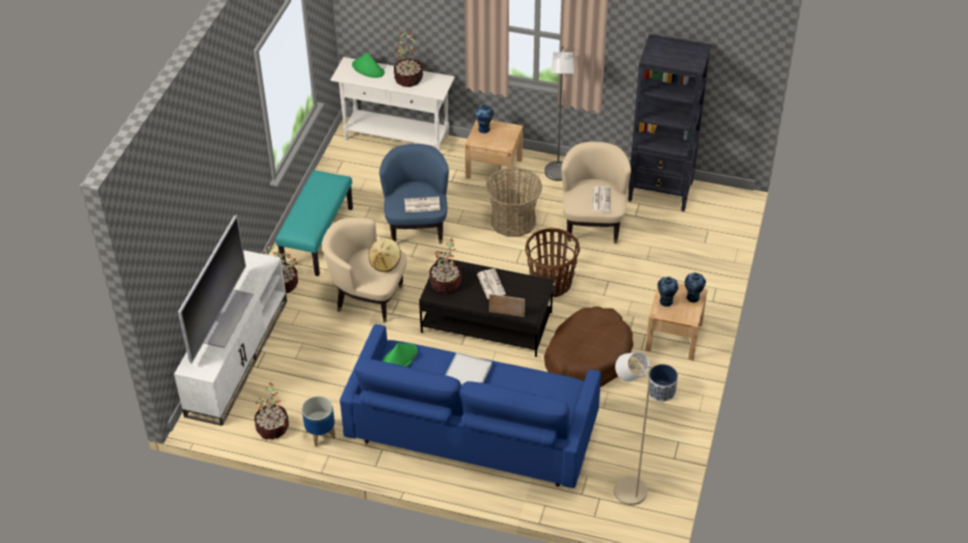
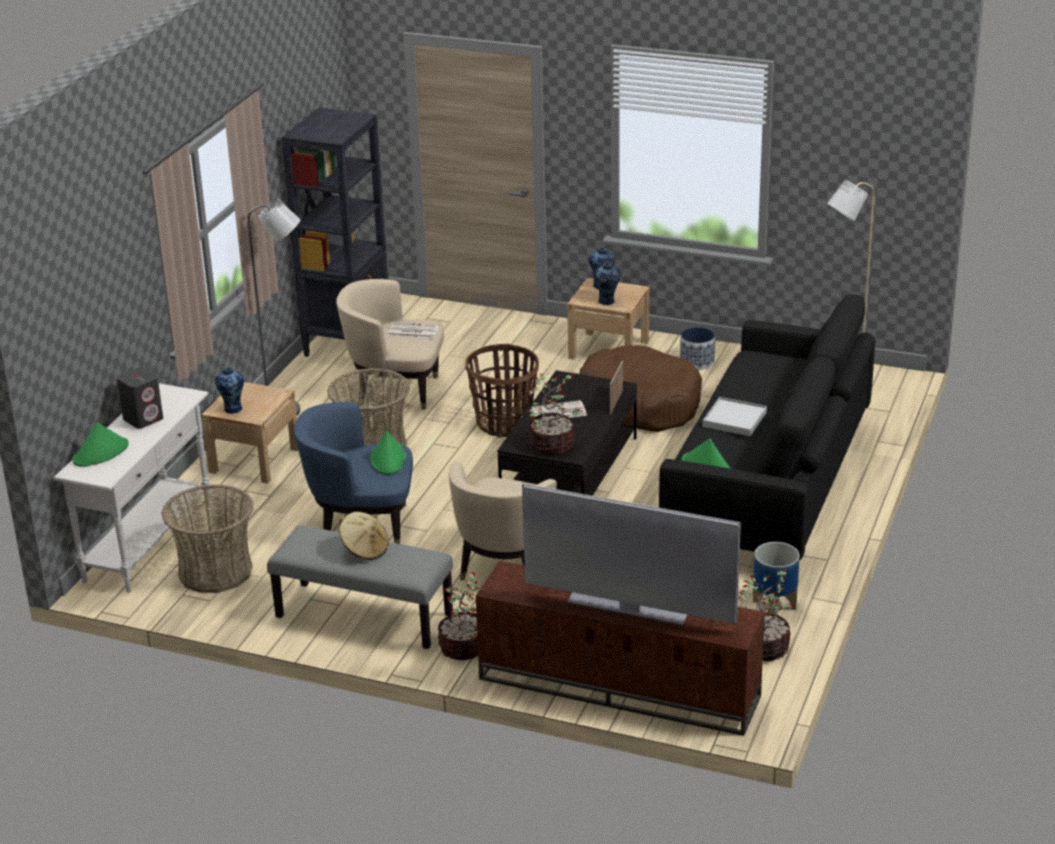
camera: 85 degrees left, 15 degrees down
(237, 356) = (616, 688): white tv stand -> brown tv stand
(317, 237) = (363, 616): turquoise bench -> grey bench
(365, 170) = (215, 572): none -> basket
(385, 262) = (505, 488): beige hat -> beige hat (364, 549)
(408, 78) = (143, 418): potted plant -> grey speaker
(421, 205) = (388, 459): newspaper -> green hat
(471, 434) = (769, 487): blue sofa -> black sofa

